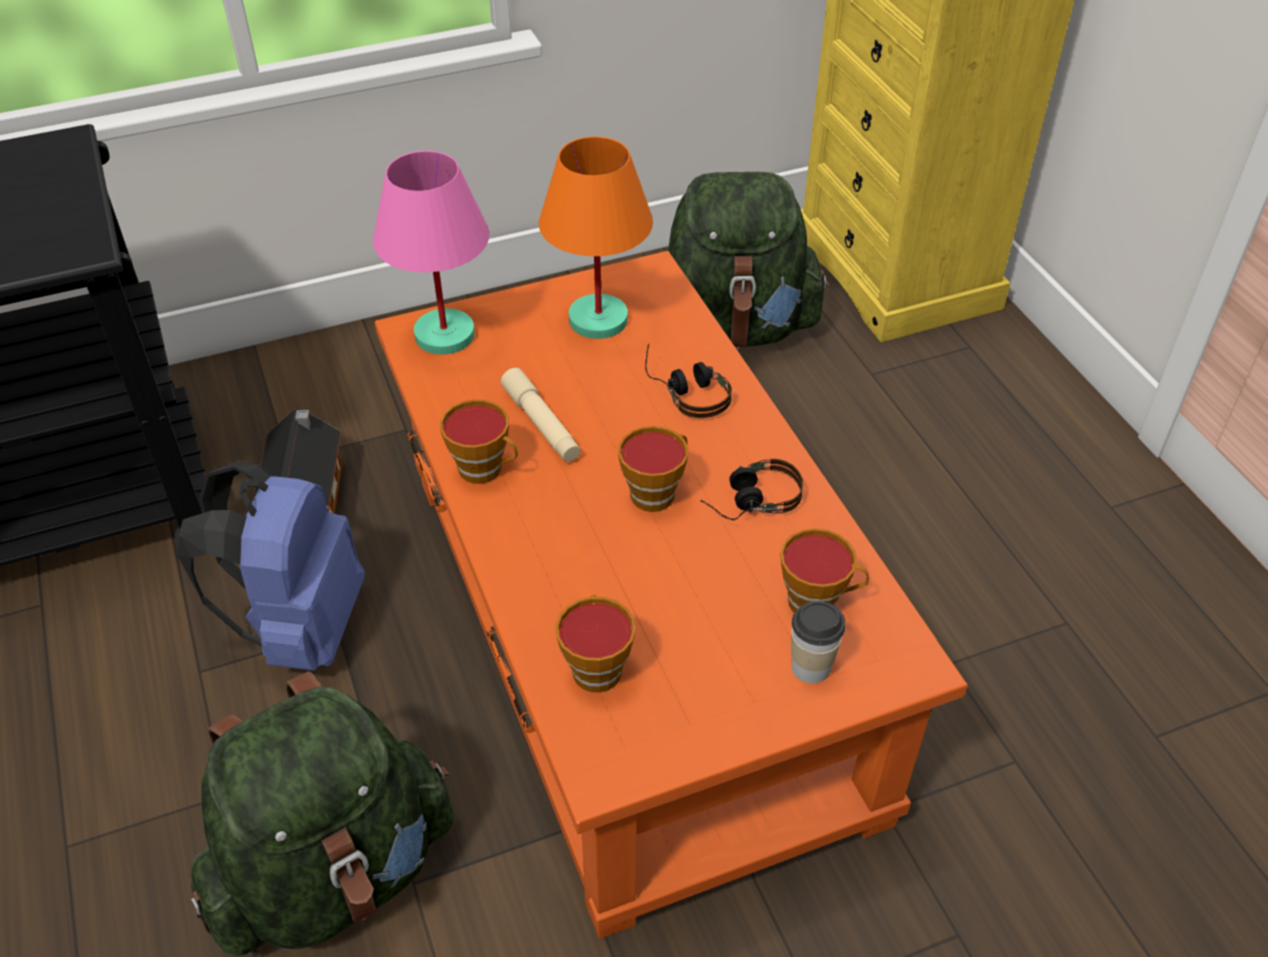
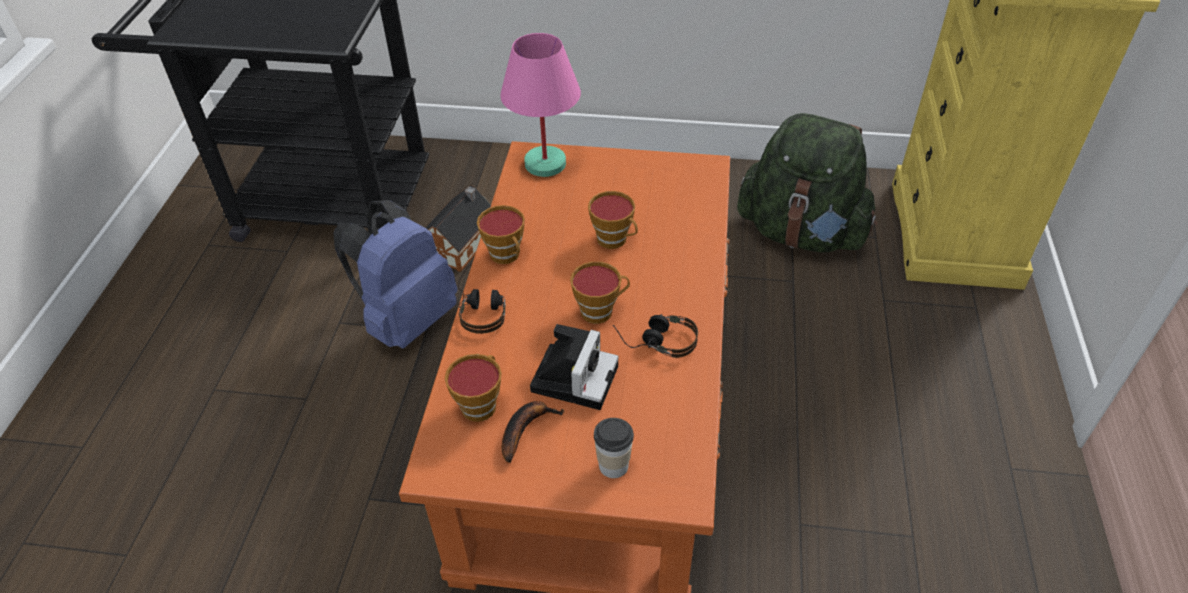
camera: 30 degrees right, 0 degrees up
(335, 874) = (332, 472): green backpack -> none
(541, 424) = (562, 240): beige flashlight -> none
(597, 320) = (646, 186): orange table lamp -> none
(675, 671) = (525, 429): none -> banana
(685, 583) = (574, 376): none -> camera
(687, 390) = (671, 252): headphones -> headphones (482, 307)
(818, 602) = (651, 425): cup -> cup (615, 240)

